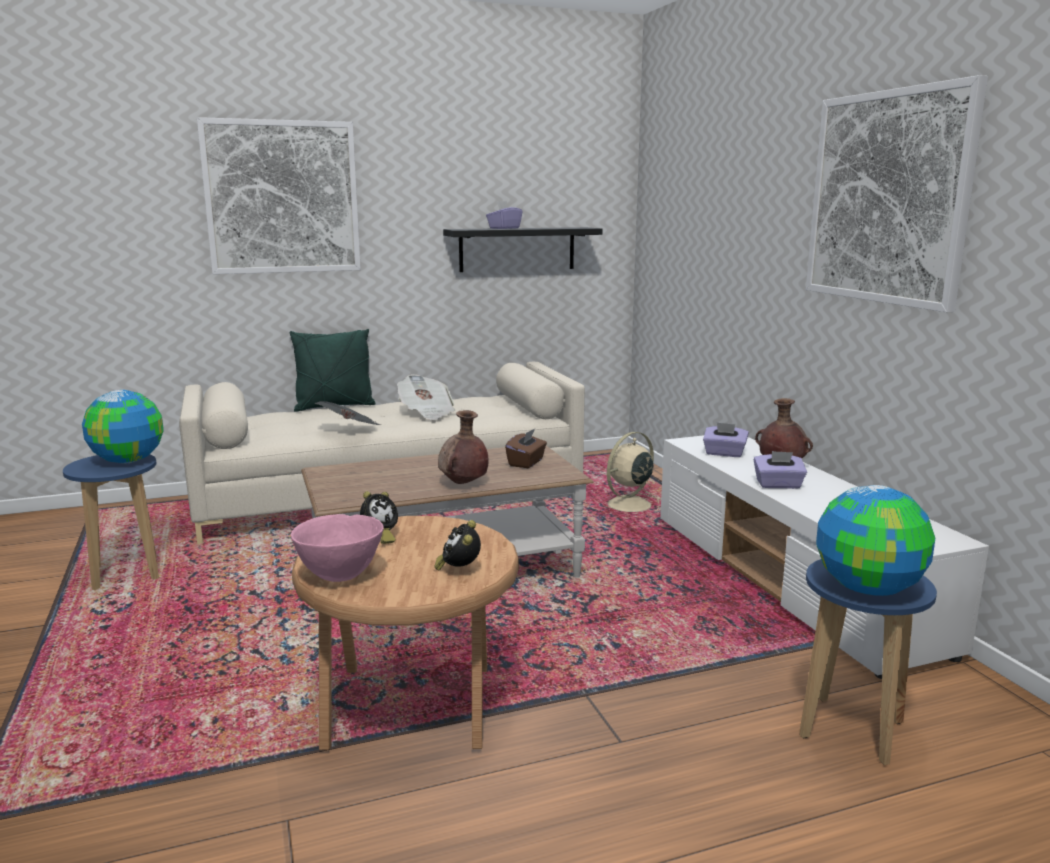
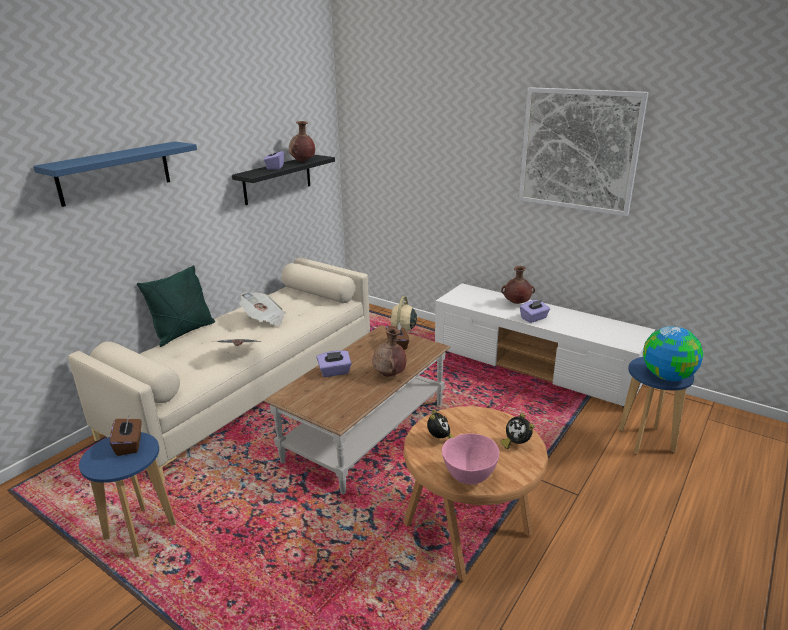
camera: 35 degrees left, 10 degrees up
(128, 460) = (129, 445): globe -> brown tissue box
(282, 197) = (115, 173): picture -> blue shelf
(550, 228) = (302, 161): none -> brown vase
(724, 453) = (479, 302): purple tissue box -> purple tissue box (334, 372)

